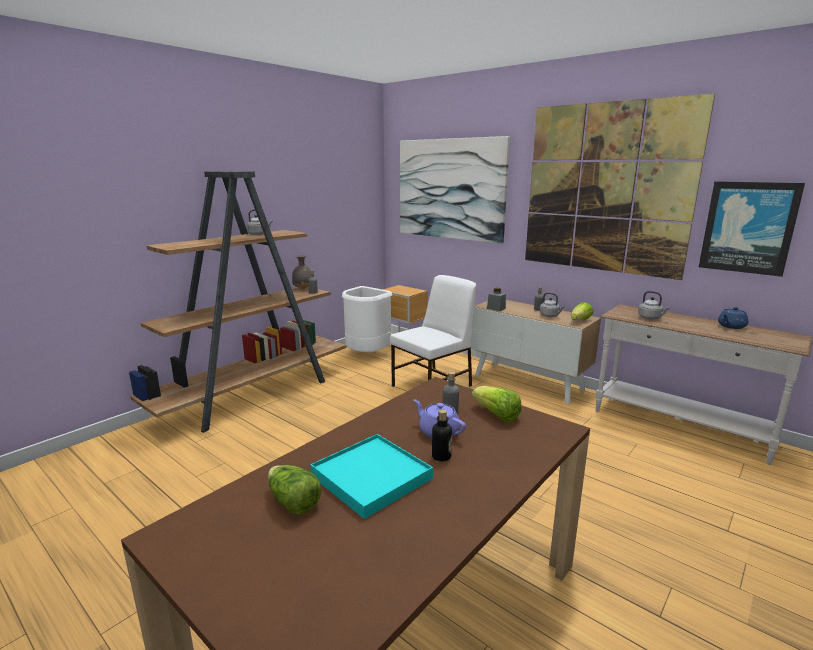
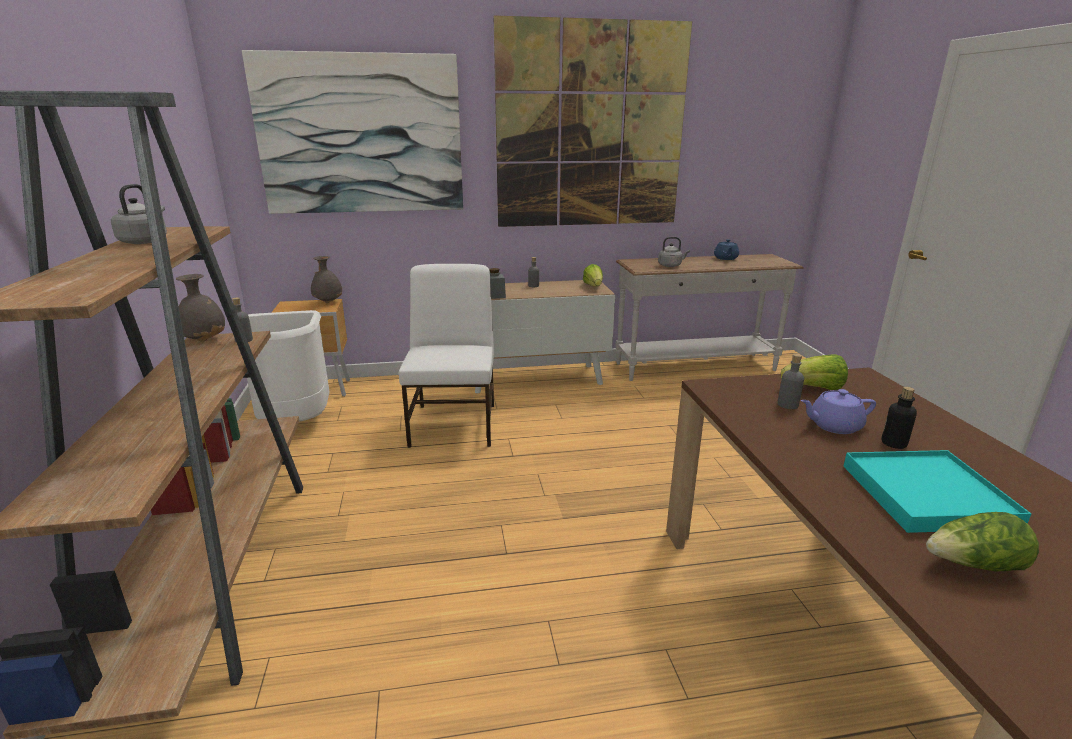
camera: 50 degrees left, 5 degrees up
(417, 290) = (328, 302): none -> grey vase
(550, 316) = (560, 289): grey kettle -> none
(748, 227) = (723, 161): picture -> none

